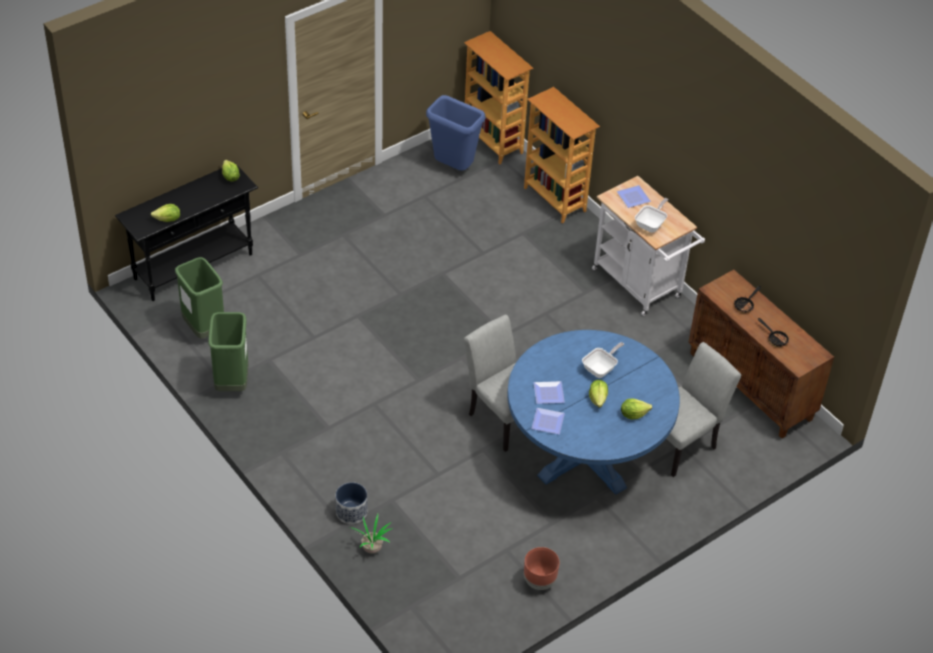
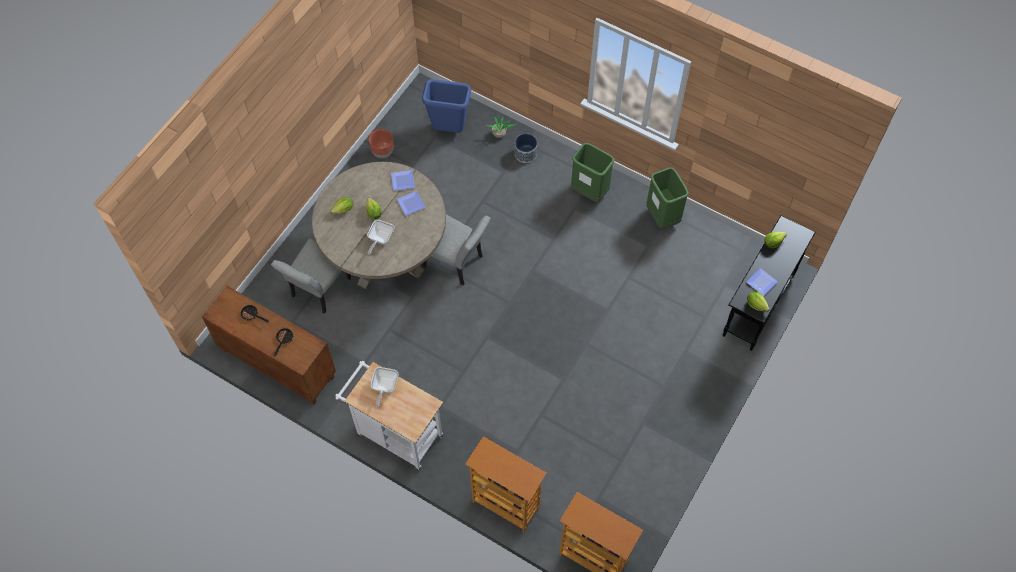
camera: 160 degrees right, 15 degrees up
(204, 328) = (711, 253): green trash can -> green trash can (589, 192)
(452, 168) = (613, 505): blue trash can -> blue trash can (449, 129)
(585, 455) = (385, 255): blue dining table -> beige dining table
(634, 198) = (409, 412): plate -> plate (760, 282)

